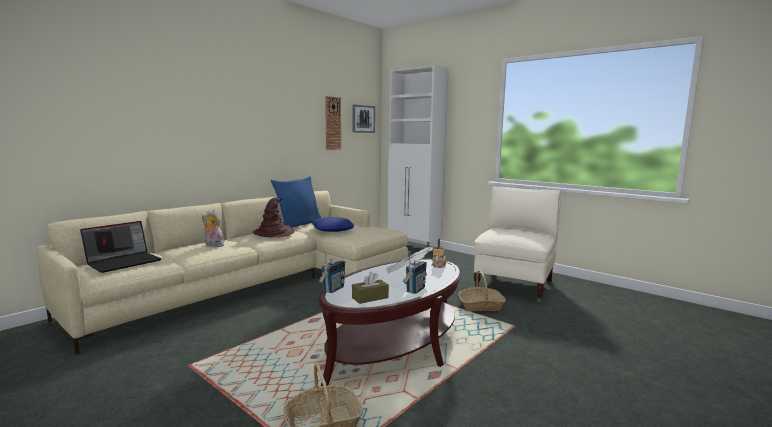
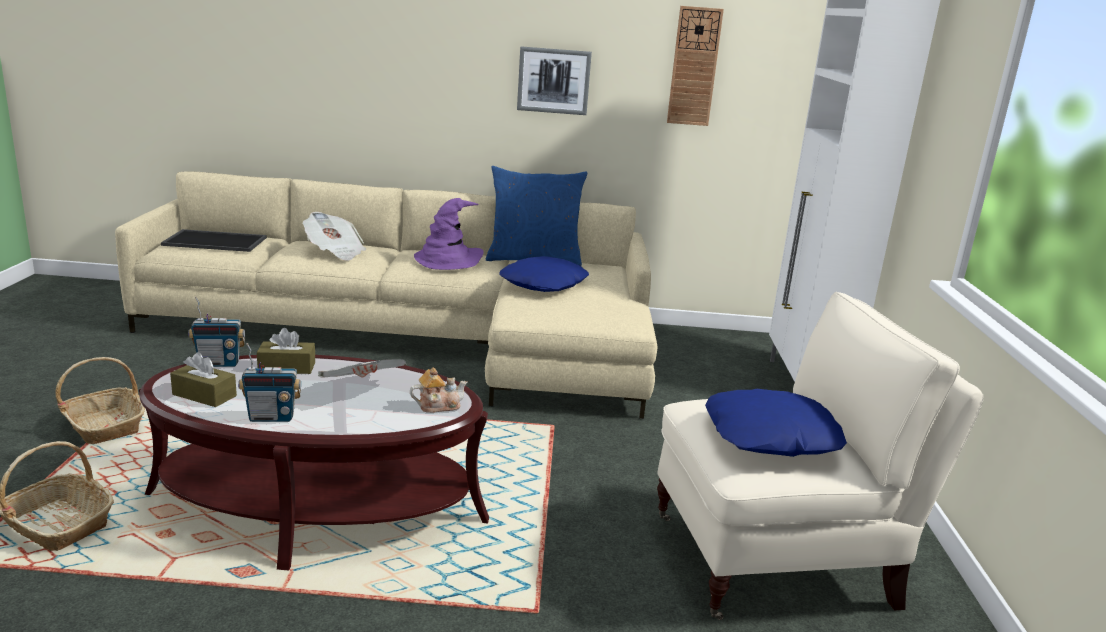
camera: 50 degrees right, 10 degrees up
(124, 262) = (216, 241): laptop -> tray
(213, 246) = (335, 252): plush toy -> newspaper
(274, 233) = (448, 260): brown hat -> purple hat
(360, 279) = (287, 367): none -> brown tissue box
(363, 119) = (791, 60): picture -> picture (554, 81)
(480, 306) = (589, 545): basket -> basket (104, 426)
(523, 234) = (771, 436): none -> blue pillow

